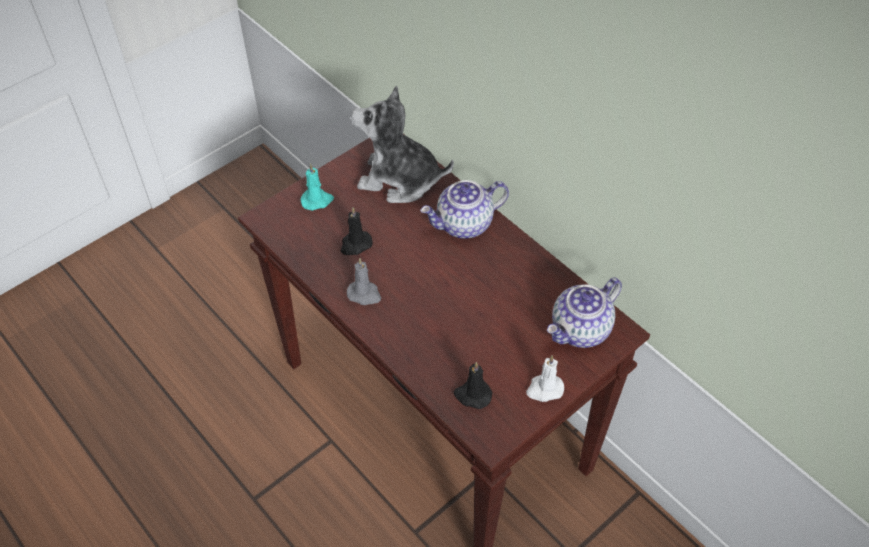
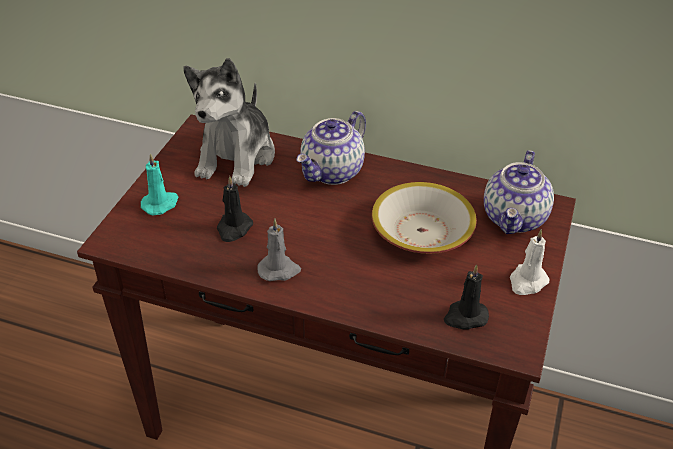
camera: 30 degrees left, 10 degrees down
(399, 180) = (236, 157): plush toy -> plush toy turned 60 degrees counterclockwise
(494, 308) = (421, 231): none -> bowl

